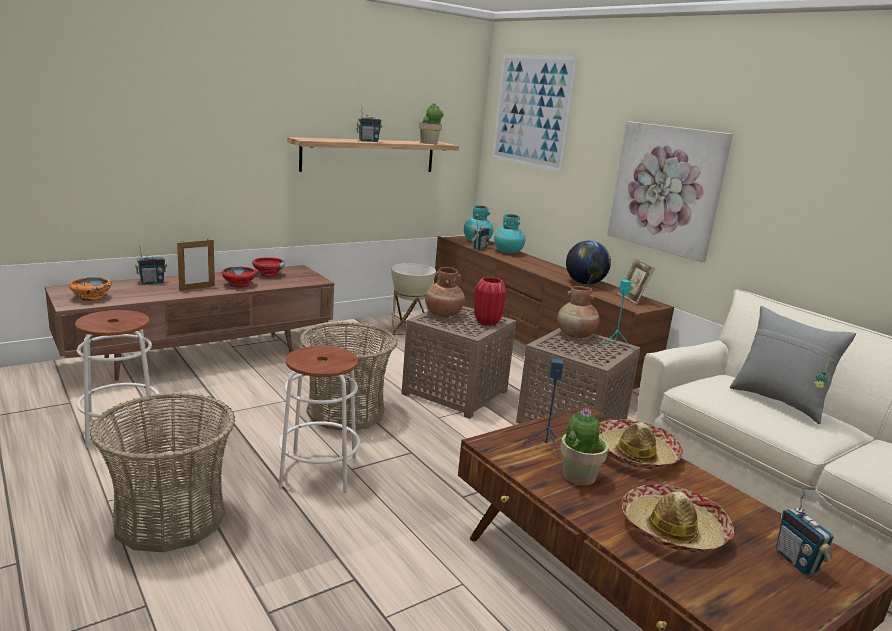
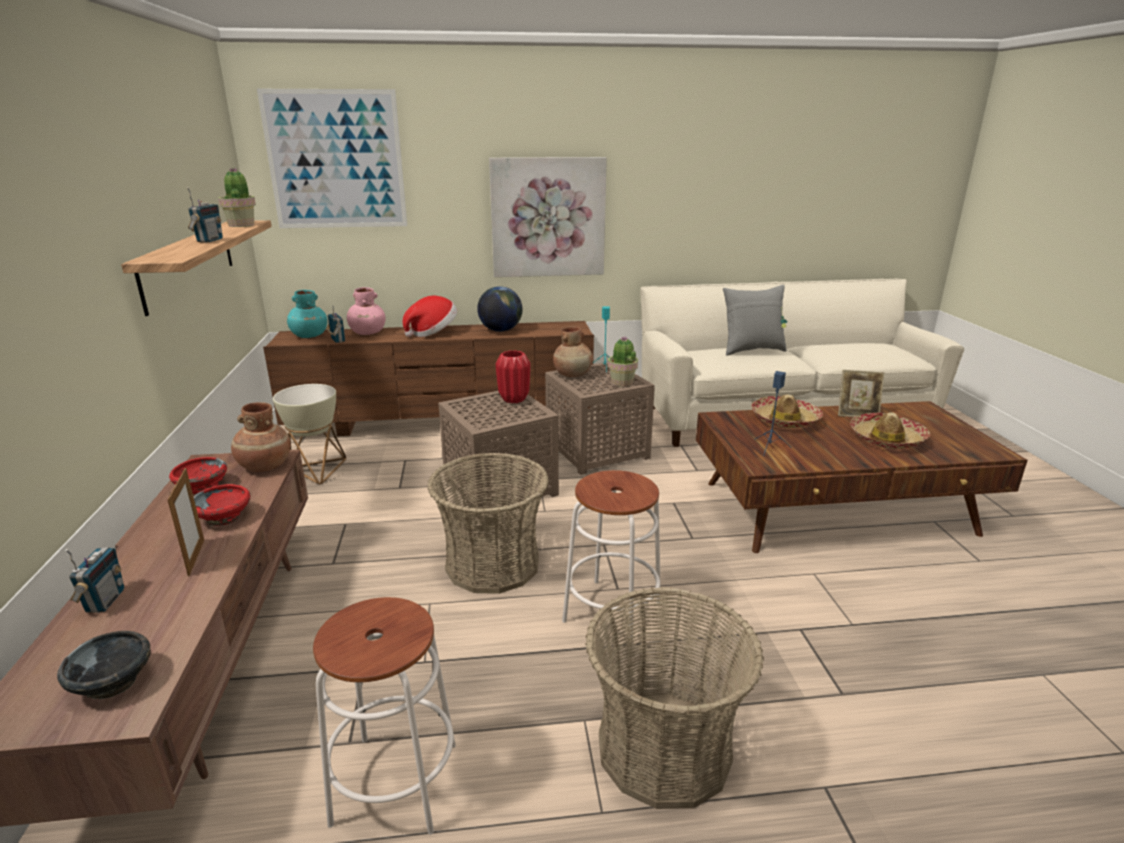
camera: 60 degrees left, 5 degrees up
(91, 298) = (113, 683): orange bowl -> black bowl
(443, 314) = (473, 413): brown vase -> brown vase (264, 466)
(508, 252) = (367, 333): turquoise vase -> pink vase
(540, 266) = (432, 332): none -> hat
(578, 476) = (816, 448): potted plant -> potted plant (622, 383)
(632, 299) = (556, 327): picture frame -> picture frame (857, 414)
(796, 561) = (918, 418): radio -> none

